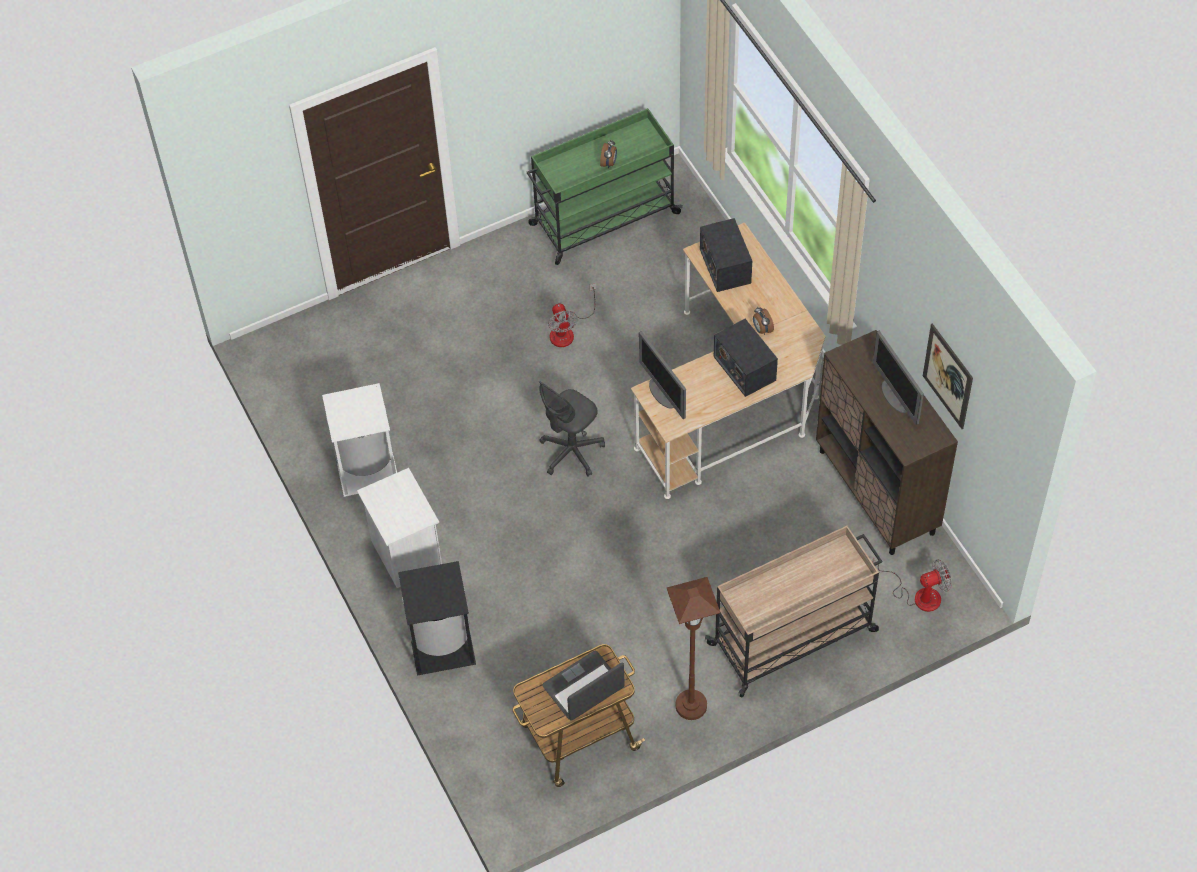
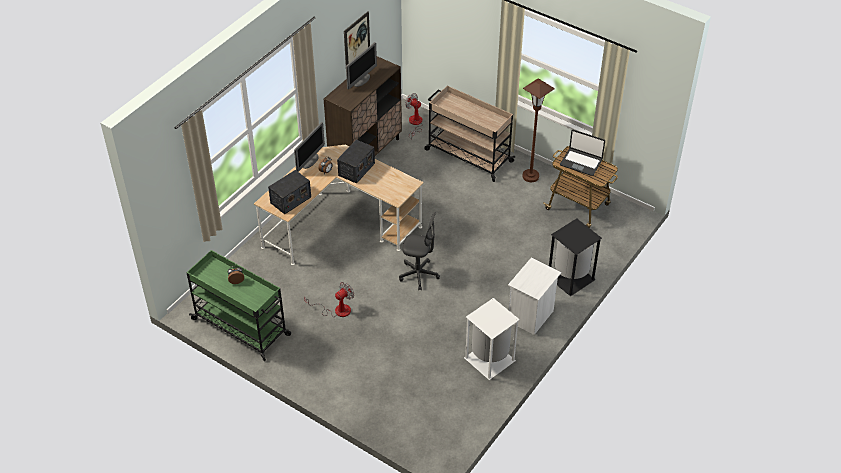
camera: 120 degrees left, 10 degrees down
(662, 394) = (394, 193): monitor -> monitor (310, 161)

